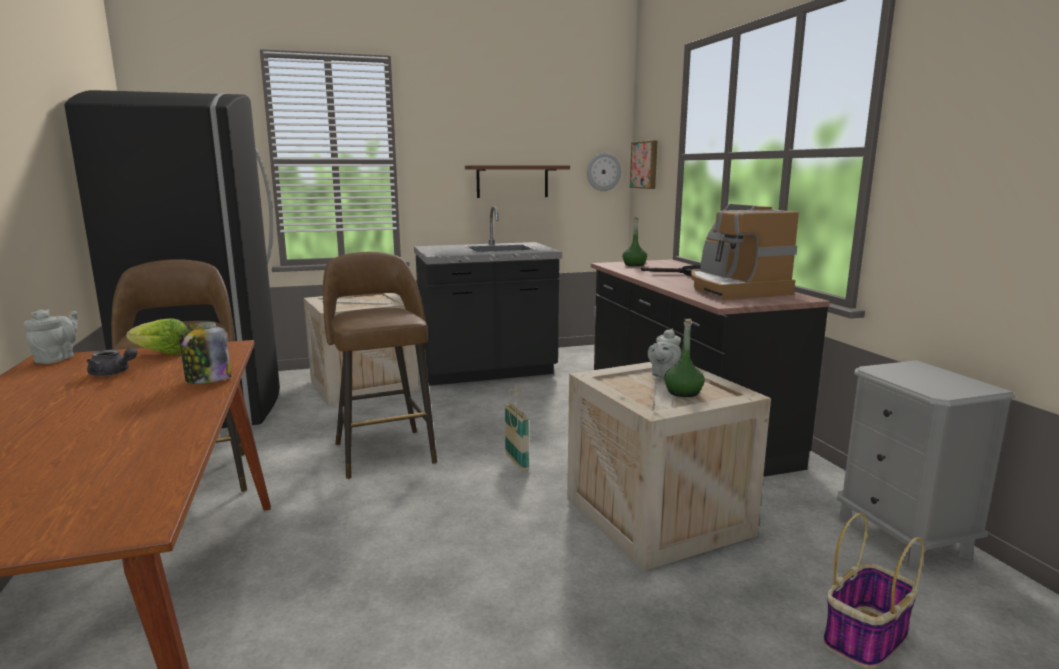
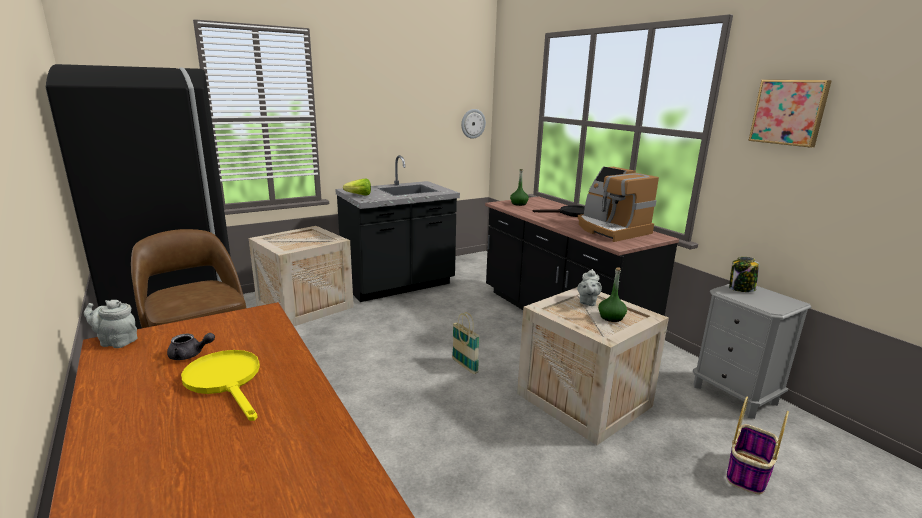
camera: 15 degrees left, 5 degrees up
(57, 359) = (116, 342): grey teapot -> grey teapot turned 75 degrees counterclockwise
(122, 395) = (226, 381): none -> yellow frying pan
(158, 353) = (208, 326): lettuce -> lettuce (357, 195)
(207, 380) = (285, 354): jar -> jar (741, 289)
(384, 451) = (358, 368): brown stool -> none
(512, 181) = (407, 132): brown shelf -> none
(645, 165) = (506, 120): picture -> picture (789, 112)

